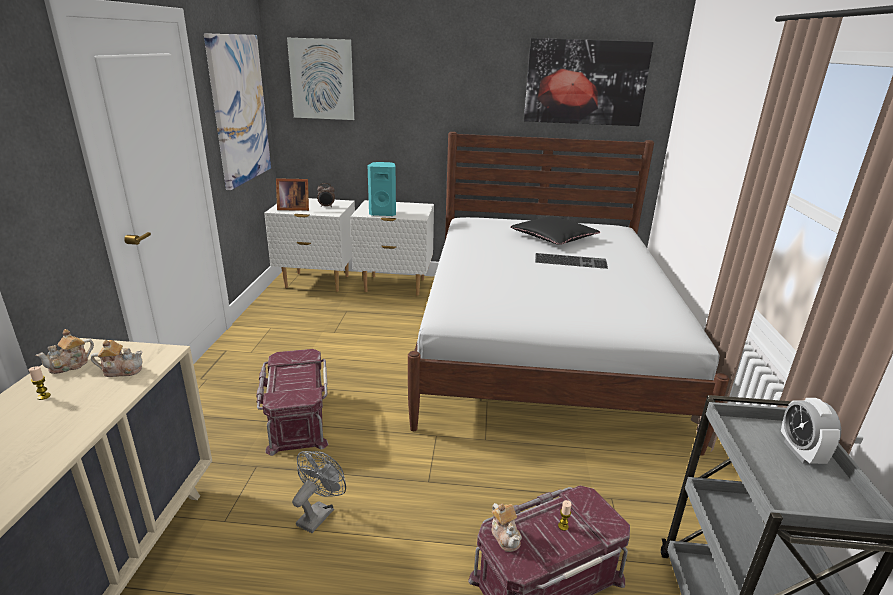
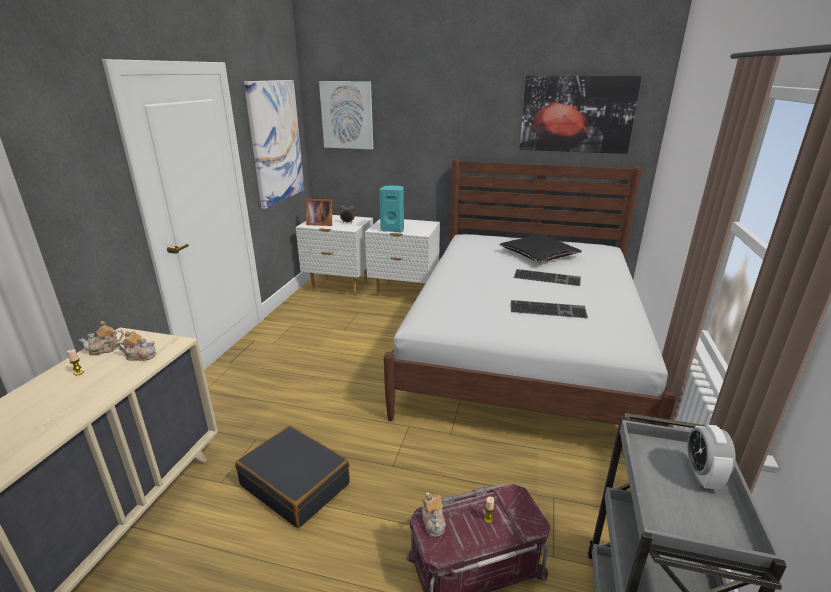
camera: 10 degrees right, 0 degrees up
(296, 417) = (296, 401): red storage box -> none
(319, 513) = (296, 484): grey fan -> black suitcase
(583, 294) = (548, 309): none -> keyboard

